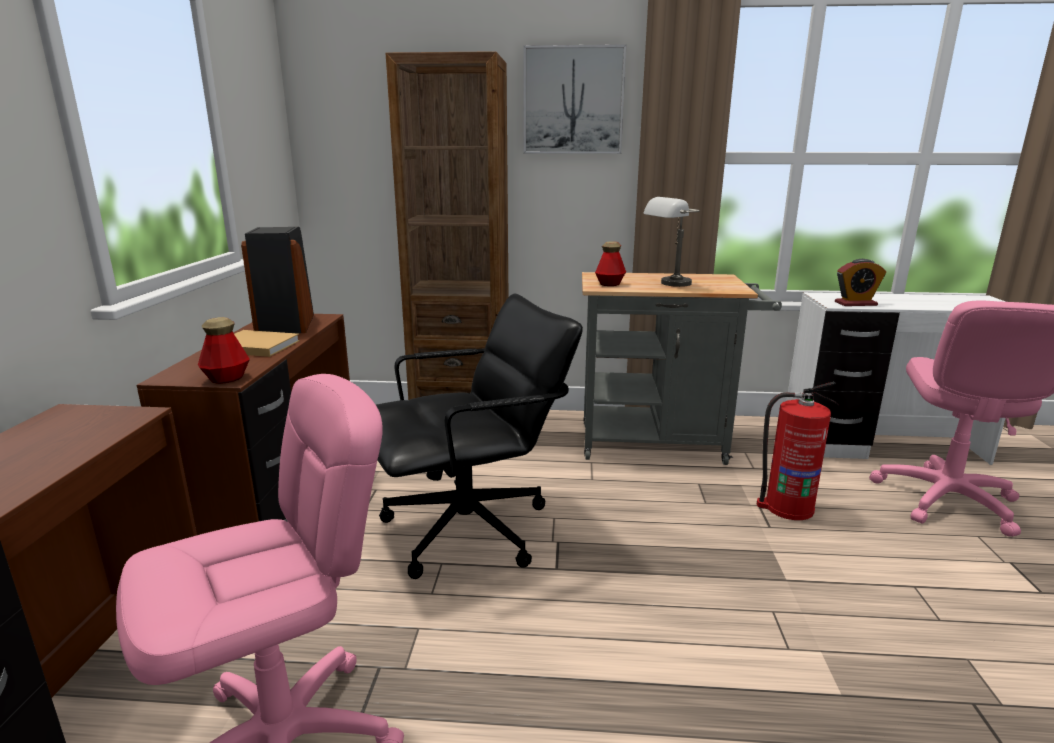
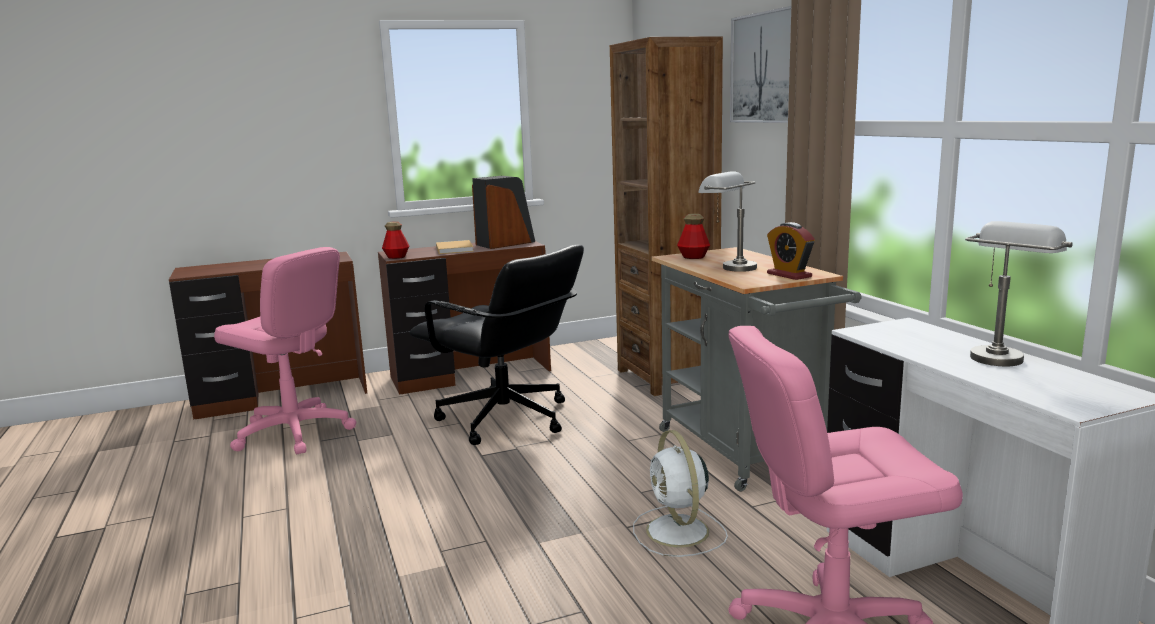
camera: 65 degrees right, 5 degrees down
(787, 507) = (678, 532): fire extinguisher -> white fan
(855, 303) = (885, 337): alarm clock -> alarm clock (789, 275)
(903, 296) = (1002, 354): none -> grey table lamp

